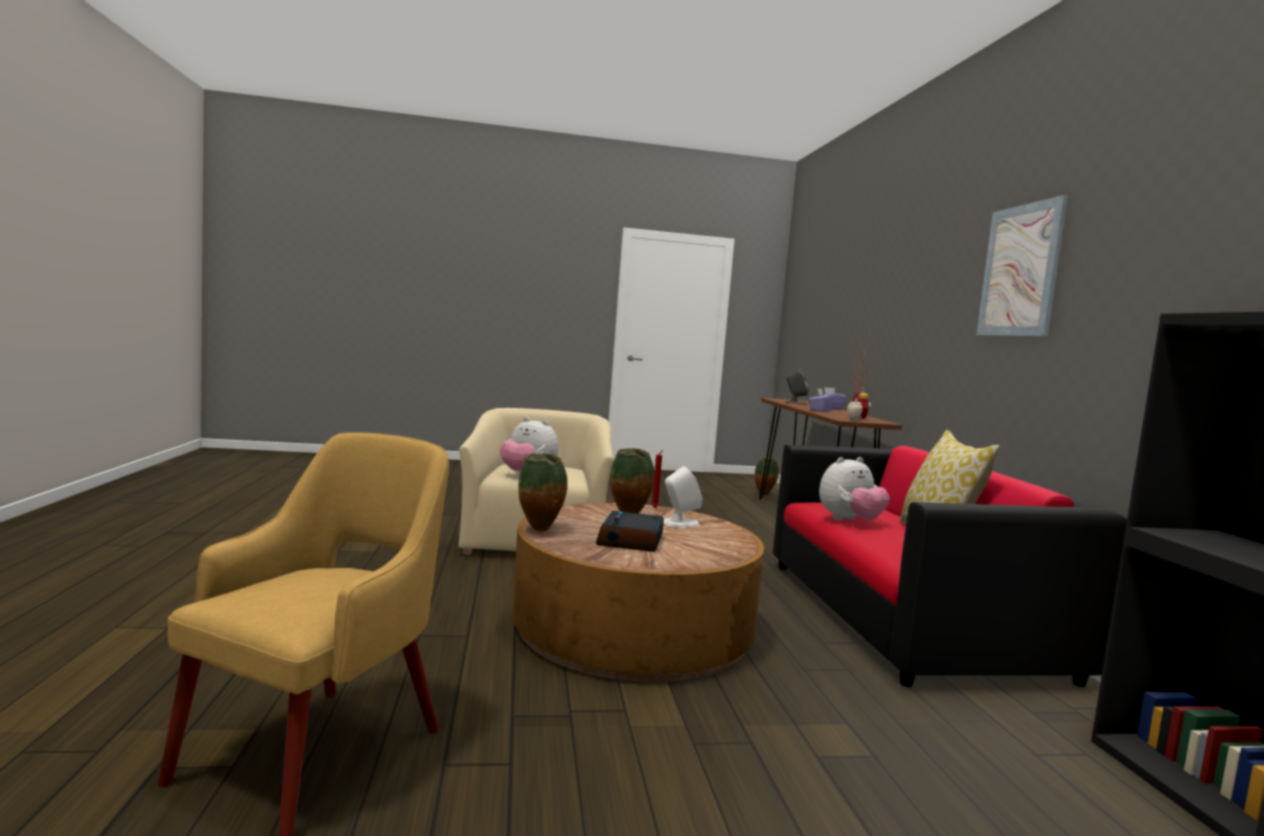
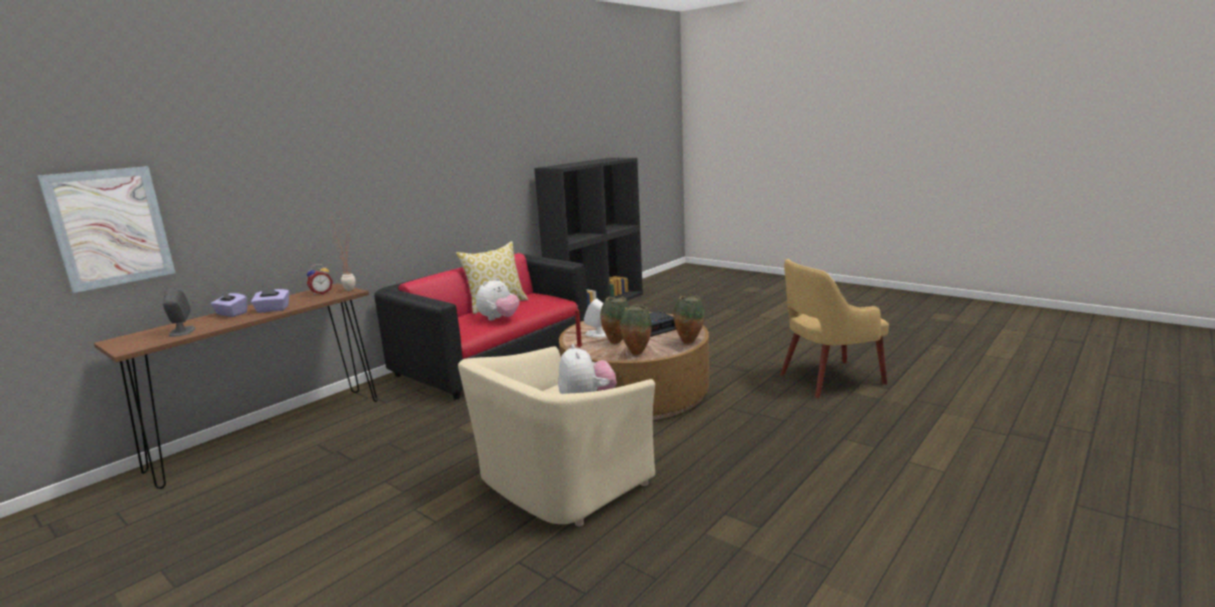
camera: 130 degrees left, 10 degrees up
(764, 495) = (117, 497): vase -> vase (636, 353)
(849, 521) = (499, 319): plush toy -> plush toy turned 105 degrees clockwise
(1020, 270) = (413, 149): picture -> picture (110, 227)

